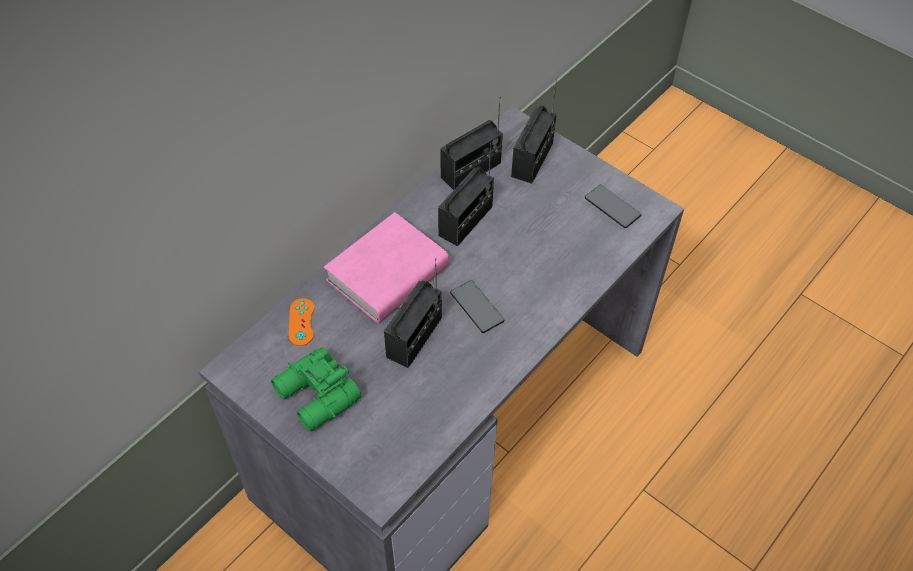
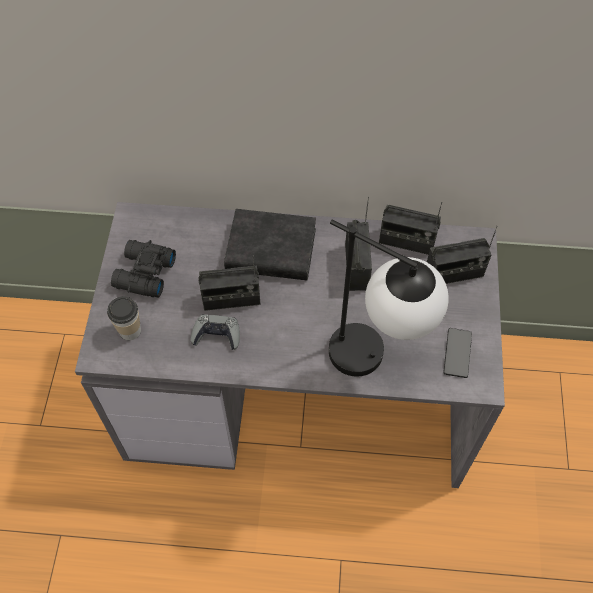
camera: 55 degrees right, 5 degrees up
(301, 322) = (193, 229): orange game controller -> none
(316, 397) = (143, 274): green binoculars -> black binoculars
(375, 447) = (130, 330): none -> cup
(388, 274) = (271, 250): pink book -> black book
(445, 373) = (216, 335): none -> grey game controller
(466, 221) = (357, 267): radio -> radio turned 90 degrees counterclockwise
(477, 307) = (287, 320): phone -> none
(576, 268) = (376, 362): none -> table lamp

